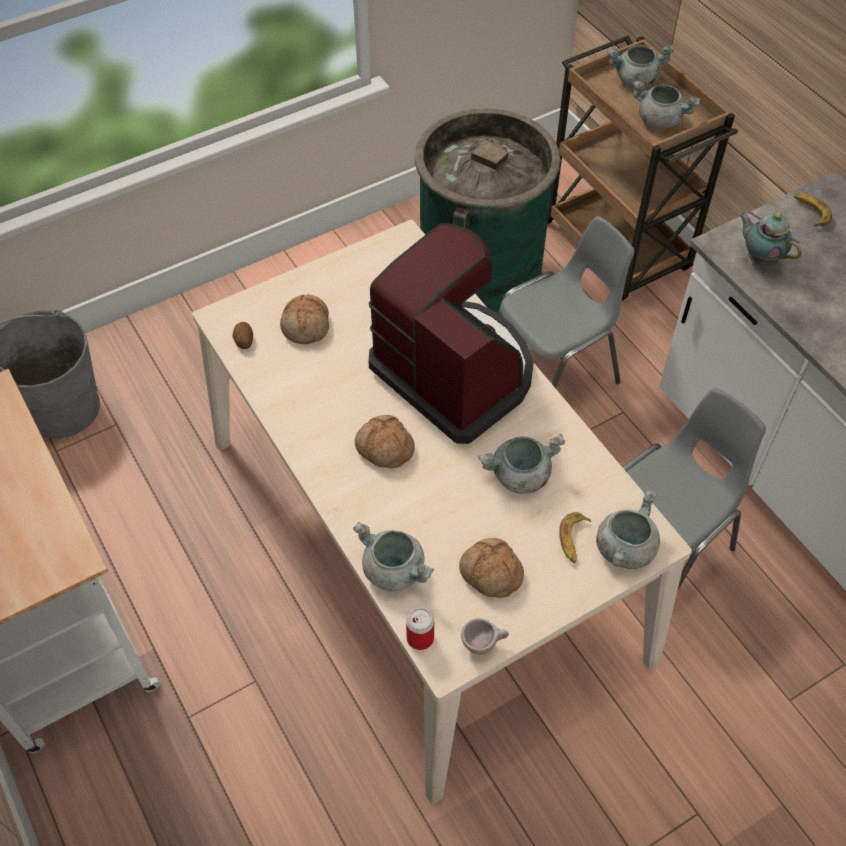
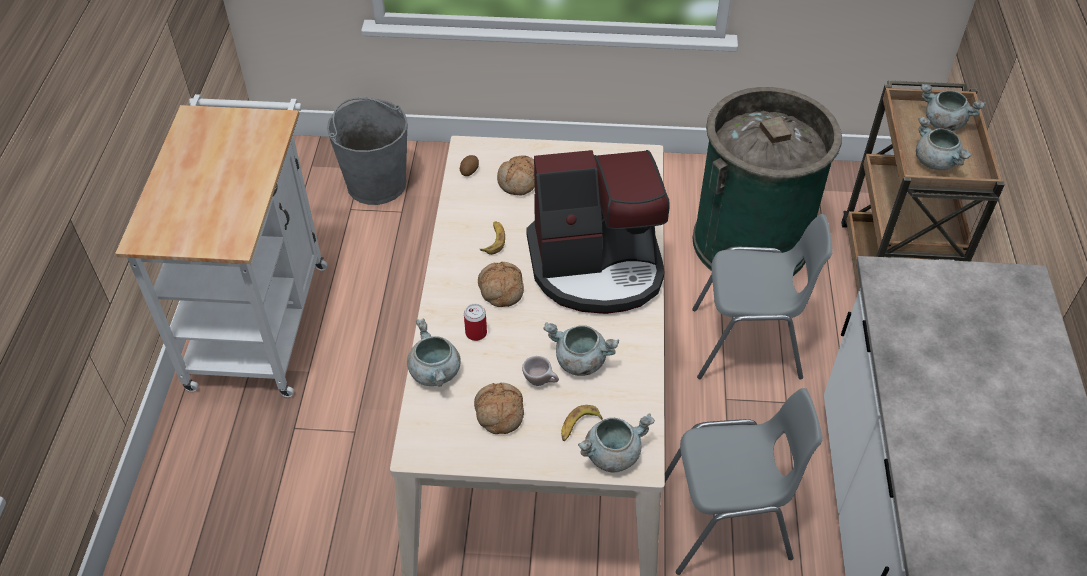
camera: 35 degrees right, 5 degrees down
(420, 638) = (413, 425): can -> can (476, 333)
(455, 373) = (597, 266): coffee machine -> coffee machine turned 90 degrees clockwise
(483, 644) = (451, 455): beige cup -> beige cup (541, 381)
(760, 258) = (905, 298): teapot -> none
(810, 212) = (988, 285): banana -> banana (494, 240)

